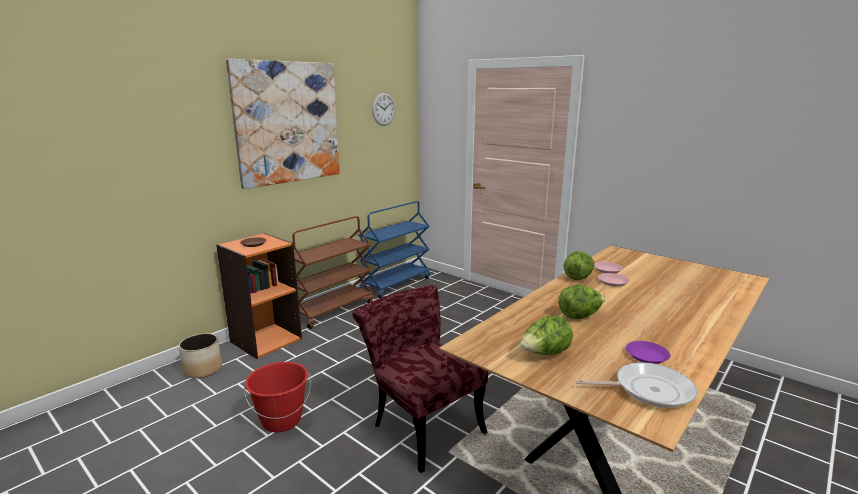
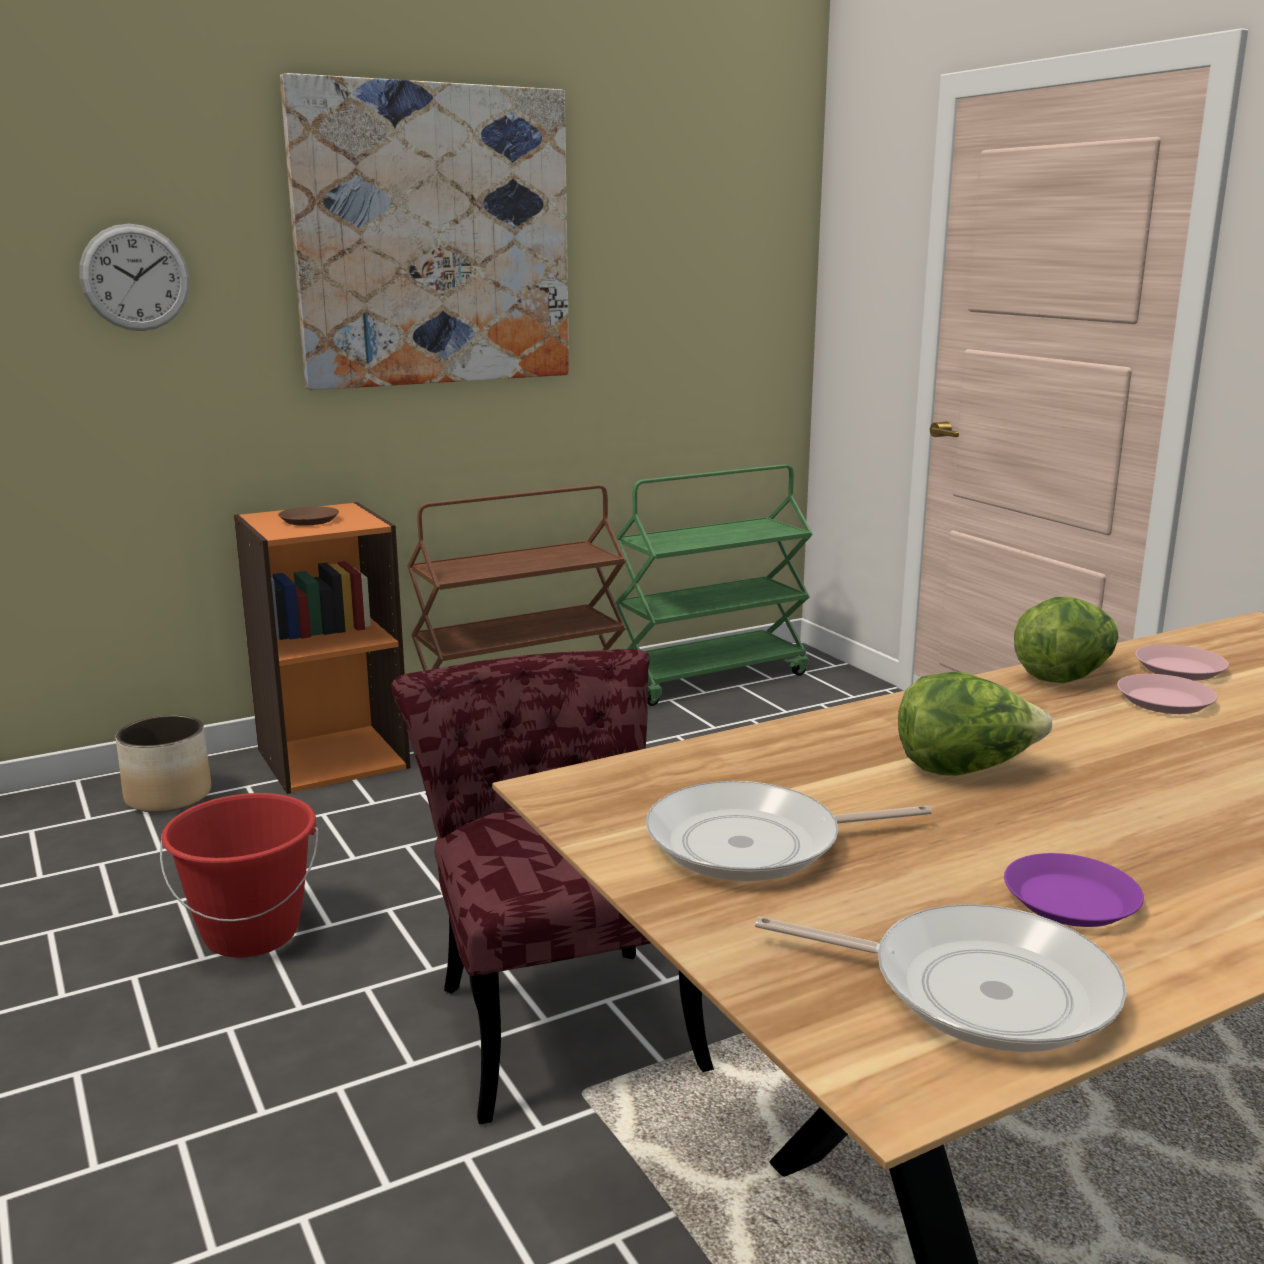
camera: 20 degrees right, 0 degrees up
(383, 109) = (710, 216): wall clock -> wall clock (135, 278)
(396, 284) = (710, 677): blue cart -> green cart
(544, 354) = (755, 844): lettuce -> frying pan

